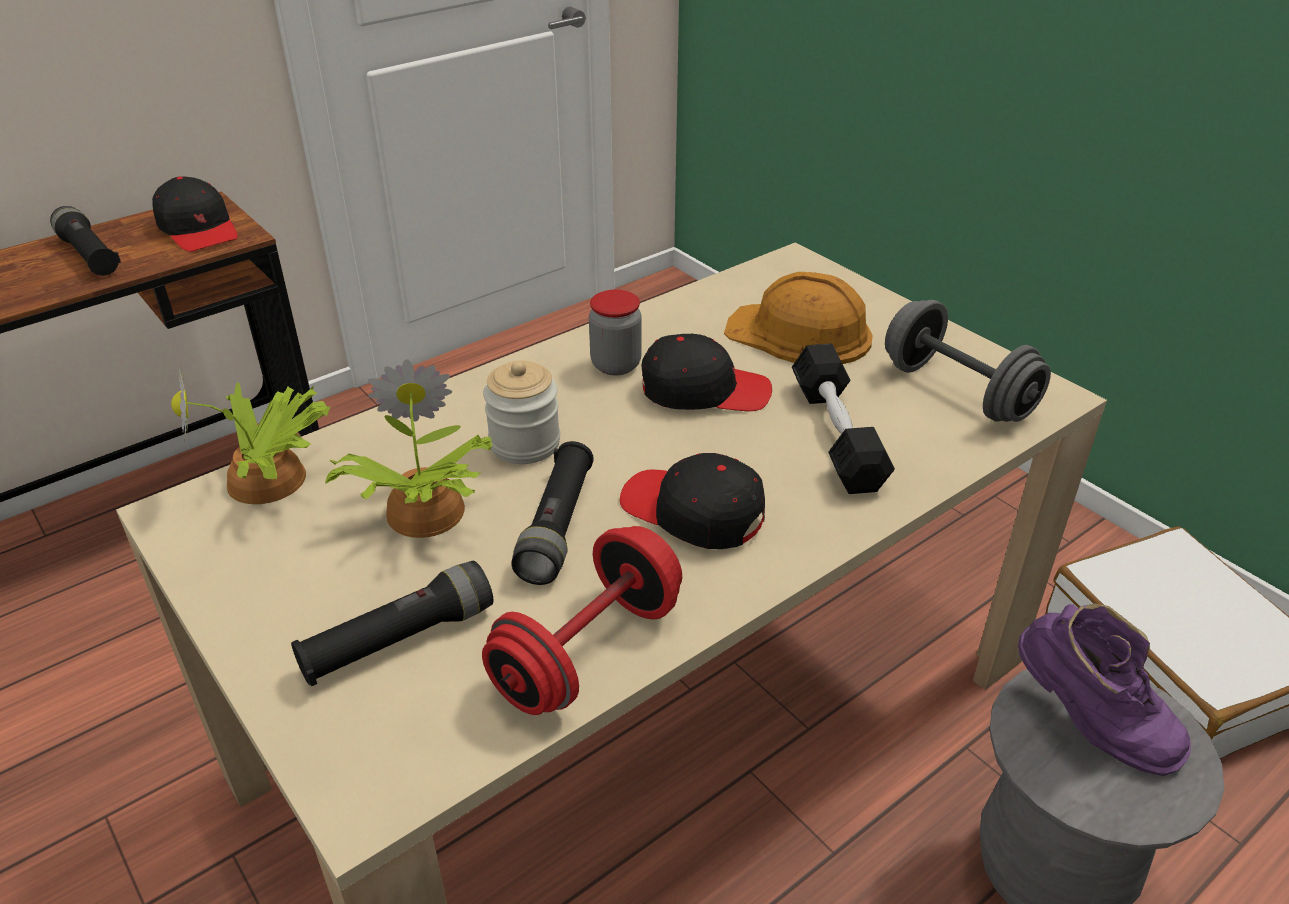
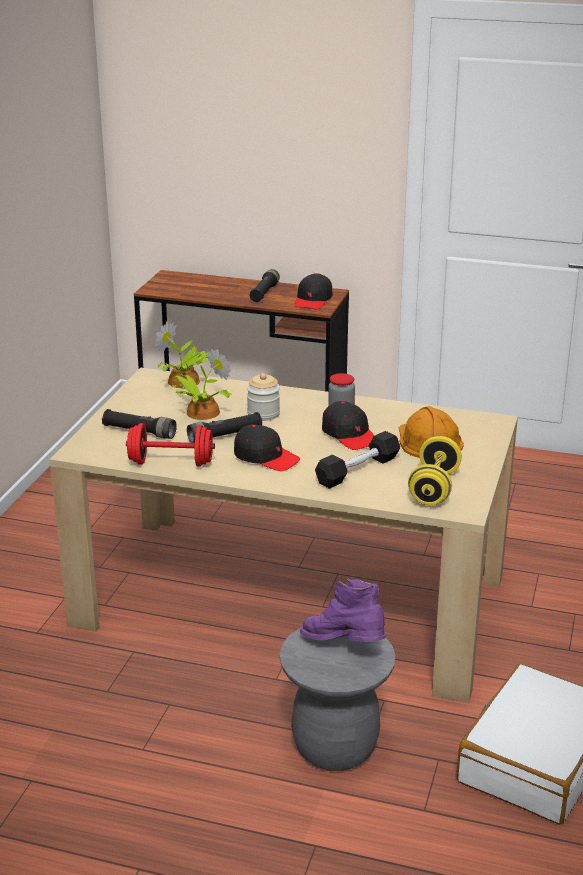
camera: 55 degrees right, 10 degrees down
(692, 512) = (266, 457): black cap -> black cap turned 120 degrees clockwise
(957, 391) = (434, 488): grey dumbbell -> yellow dumbbell
(1088, 725) = (344, 647): purple boot -> purple boot turned 120 degrees clockwise

